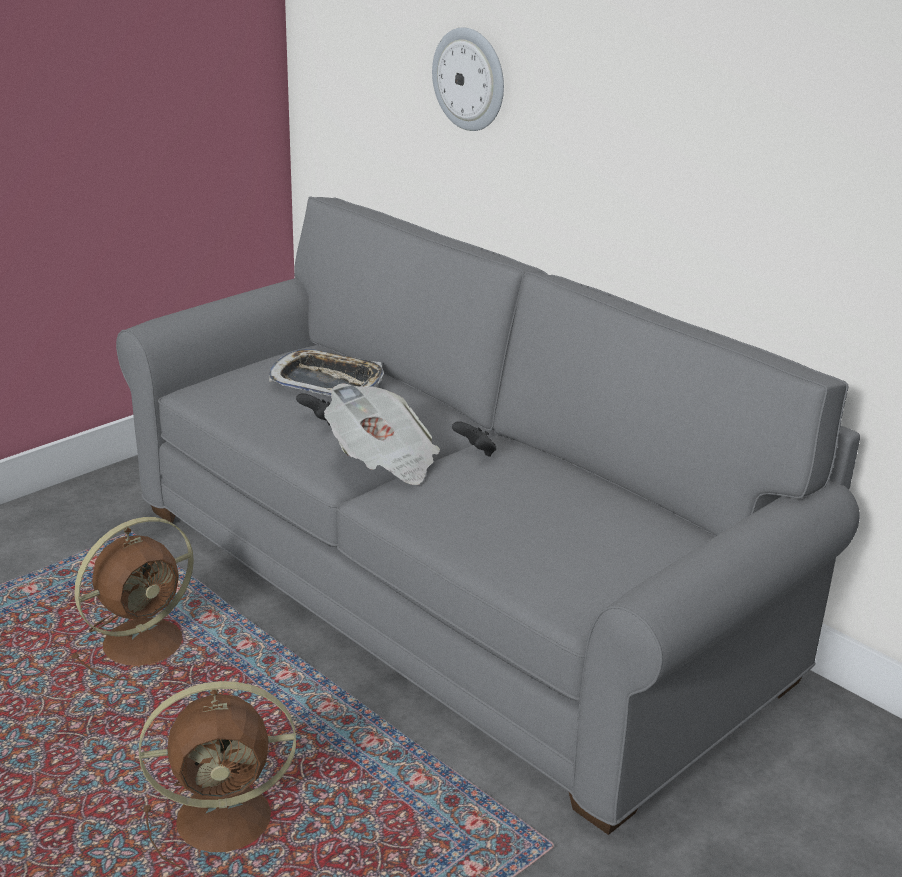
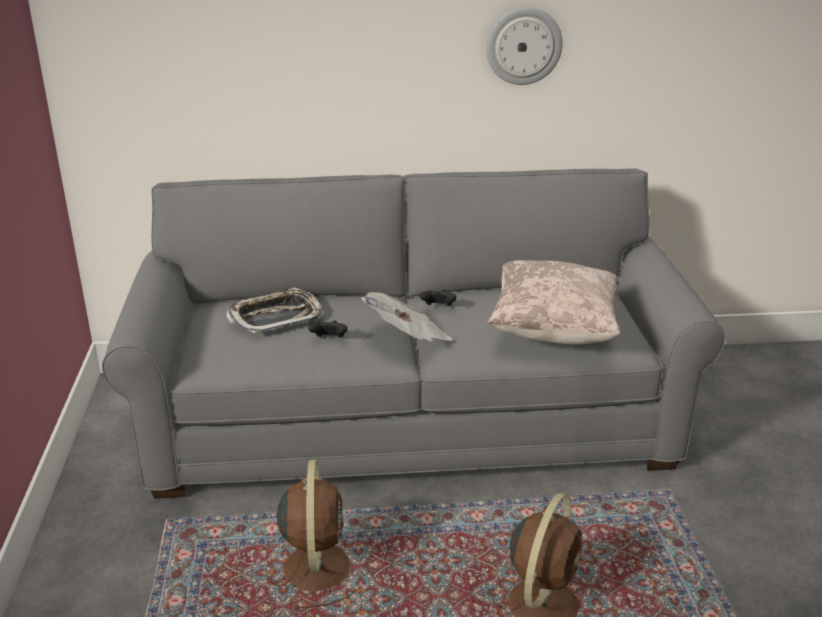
camera: 50 degrees left, 0 degrees up
(470, 79) = (283, 54): wall clock -> wall clock (524, 46)
(530, 538) = (553, 330): none -> beige pillow

